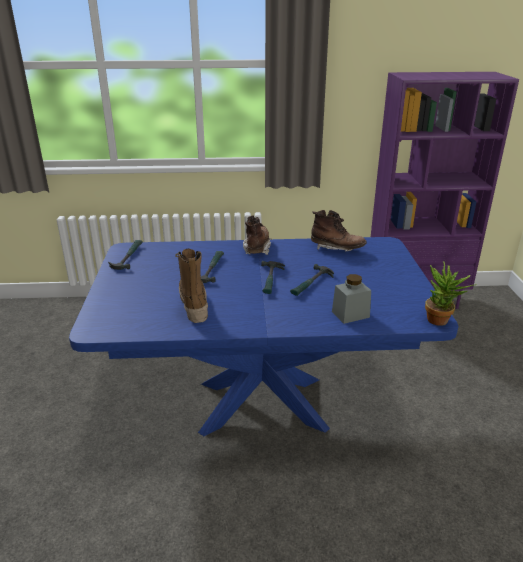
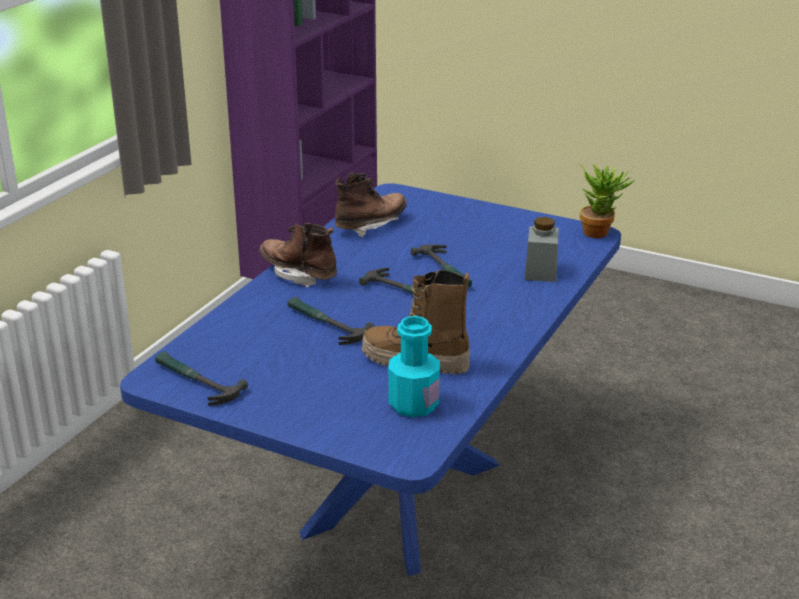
camera: 60 degrees left, 0 degrees up
(146, 317) = (414, 404): none -> turquoise bottle

